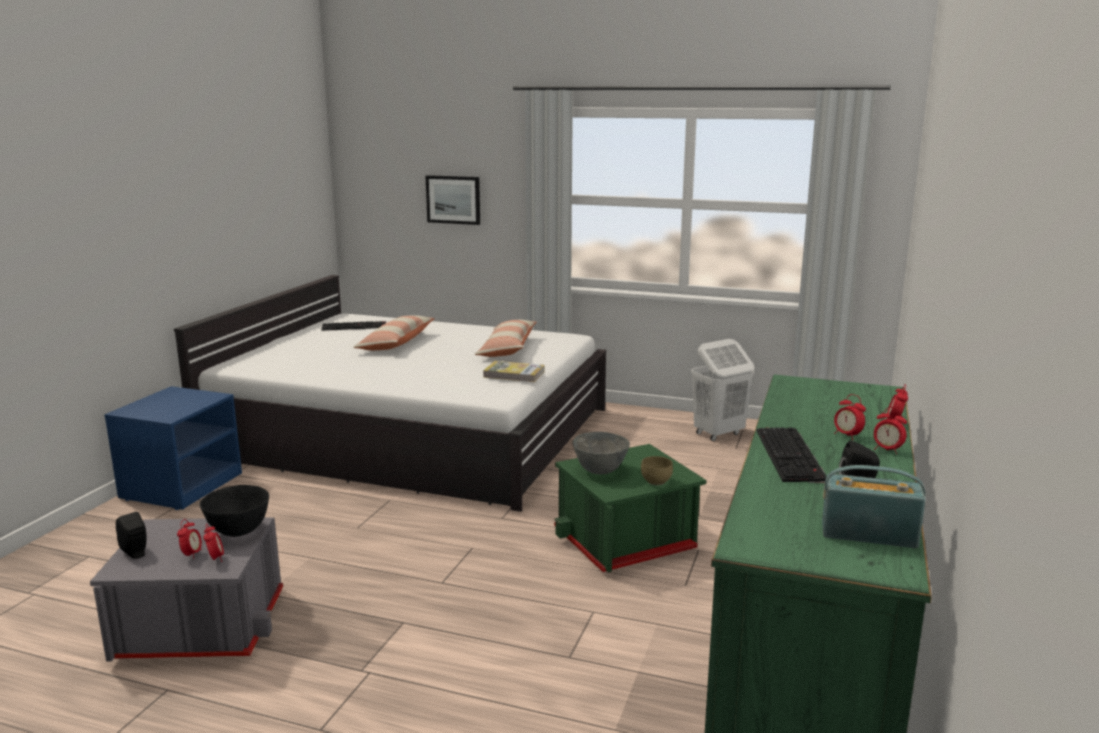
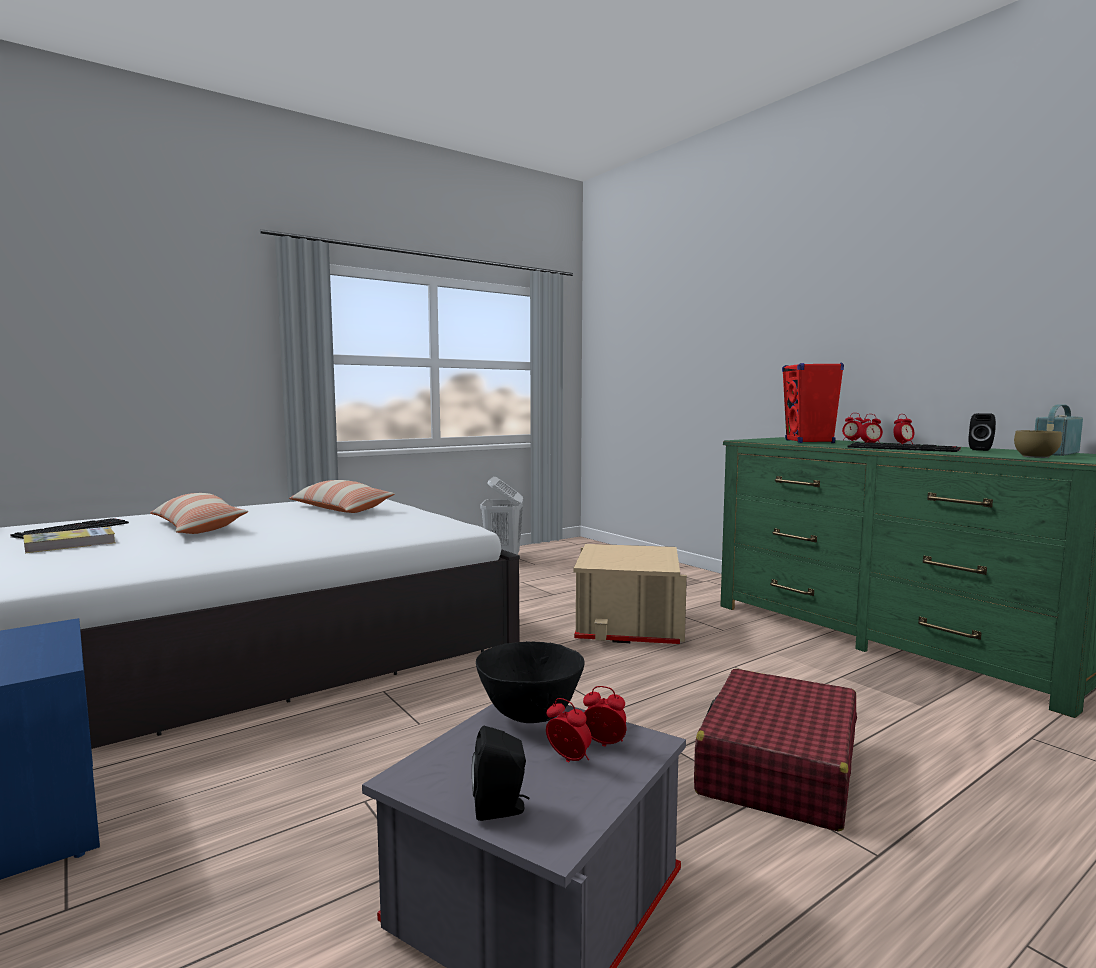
camera: 55 degrees left, 10 degrees down
(411, 669) = (777, 768): none -> red suitcase
(453, 199) = (168, 360): picture -> none
(514, 374) = (422, 516): book -> book (70, 544)
(600, 471) = (616, 562): grey bowl -> none
(627, 540) = (629, 626): green storage box -> beige storage box
(655, 482) = (661, 555): brown bowl -> brown bowl (1035, 457)
(822, 407) = (809, 442): none -> red speaker

